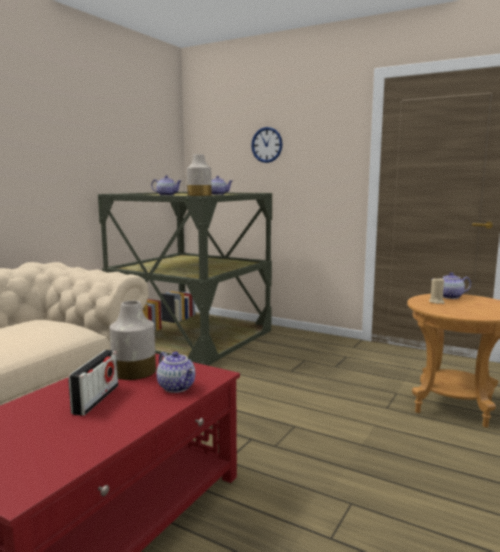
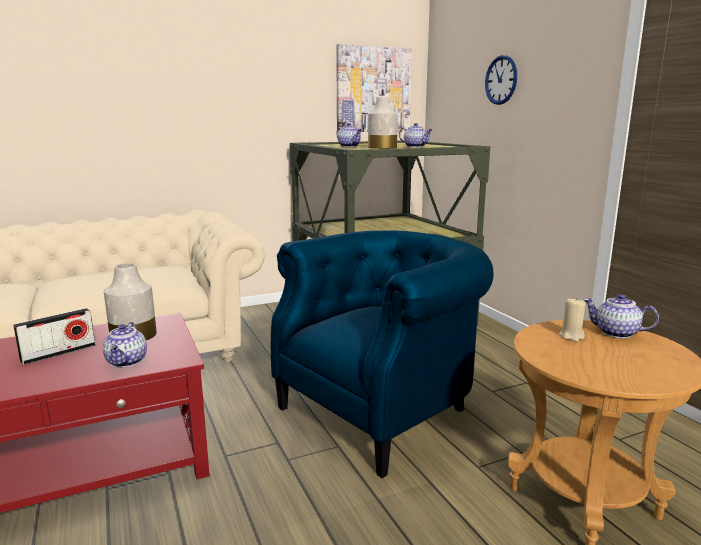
camera: 35 degrees right, 5 degrees up
(151, 149) = (373, 89): none -> picture
(290, 396) = (383, 411): none -> blue armchair

